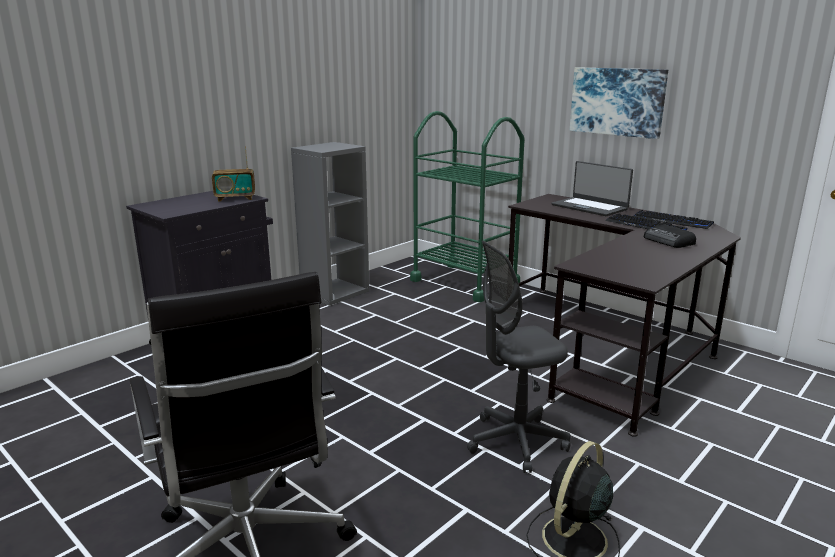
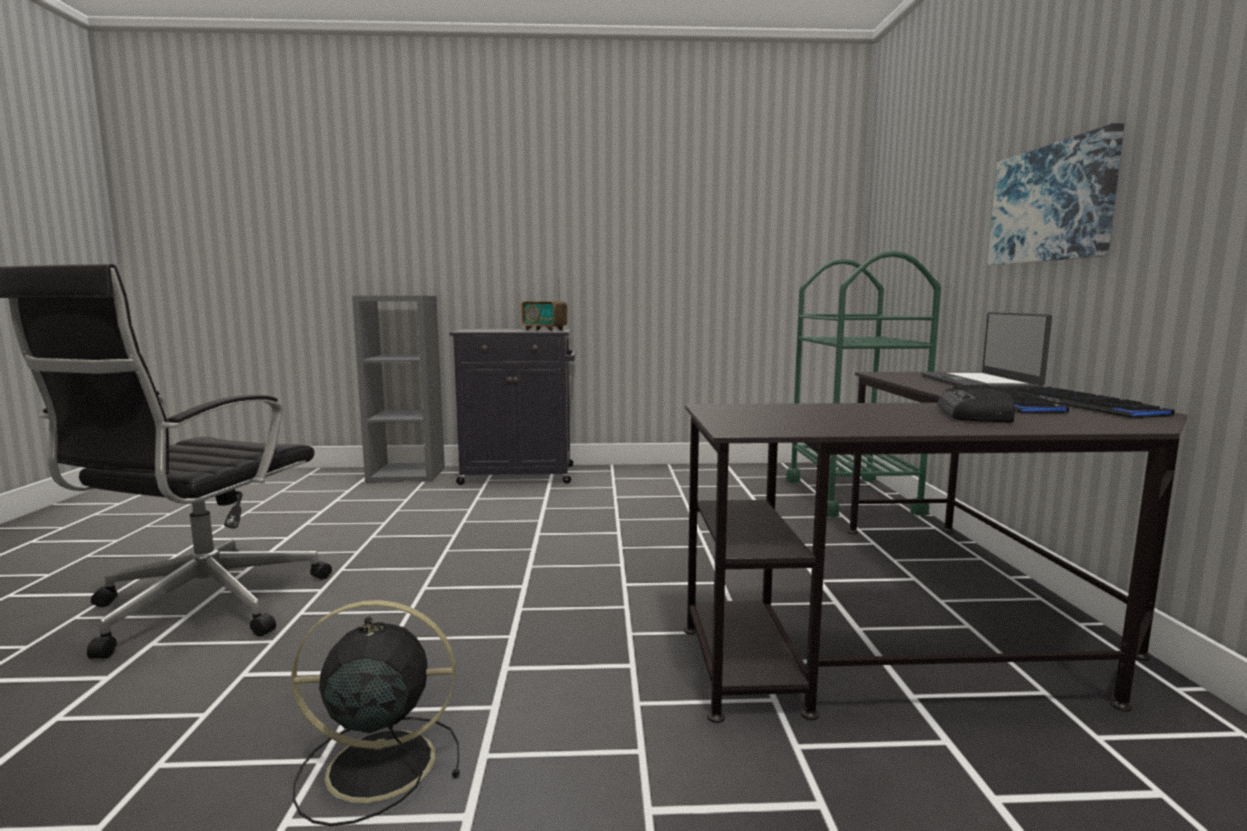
camera: 45 degrees right, 10 degrees down
(335, 292) = (685, 471): grey bookcase -> grey bookcase (407, 474)
(516, 442) = (555, 646): grey office chair -> none

